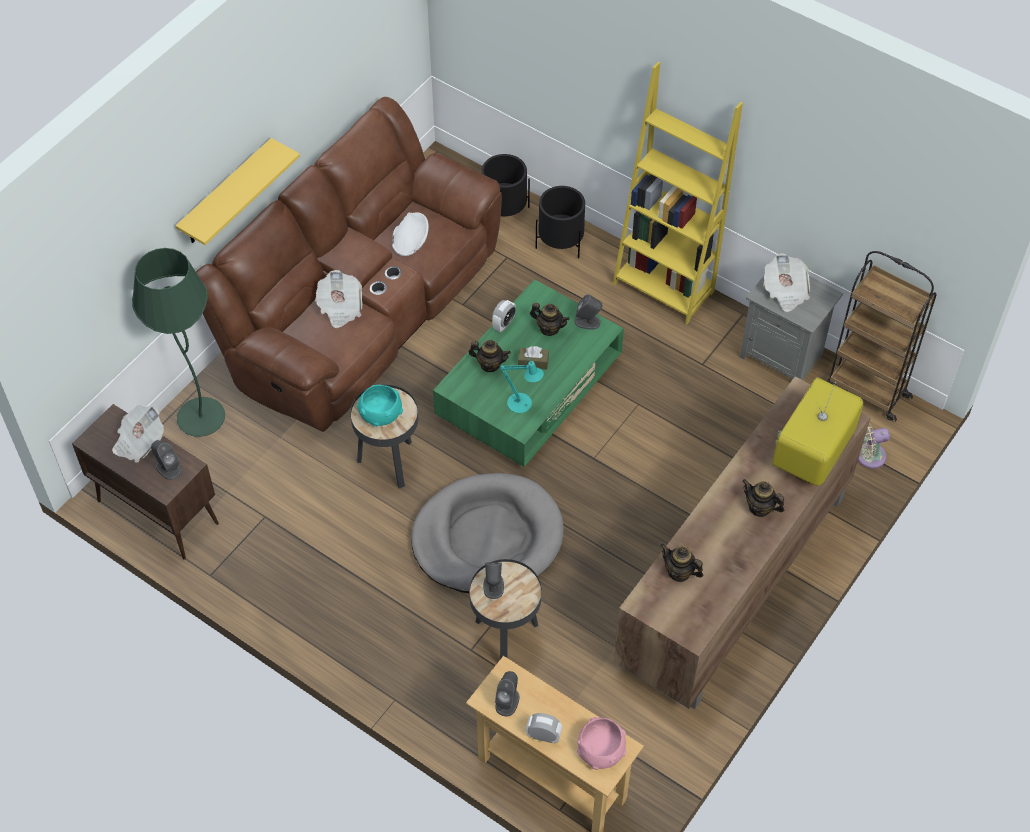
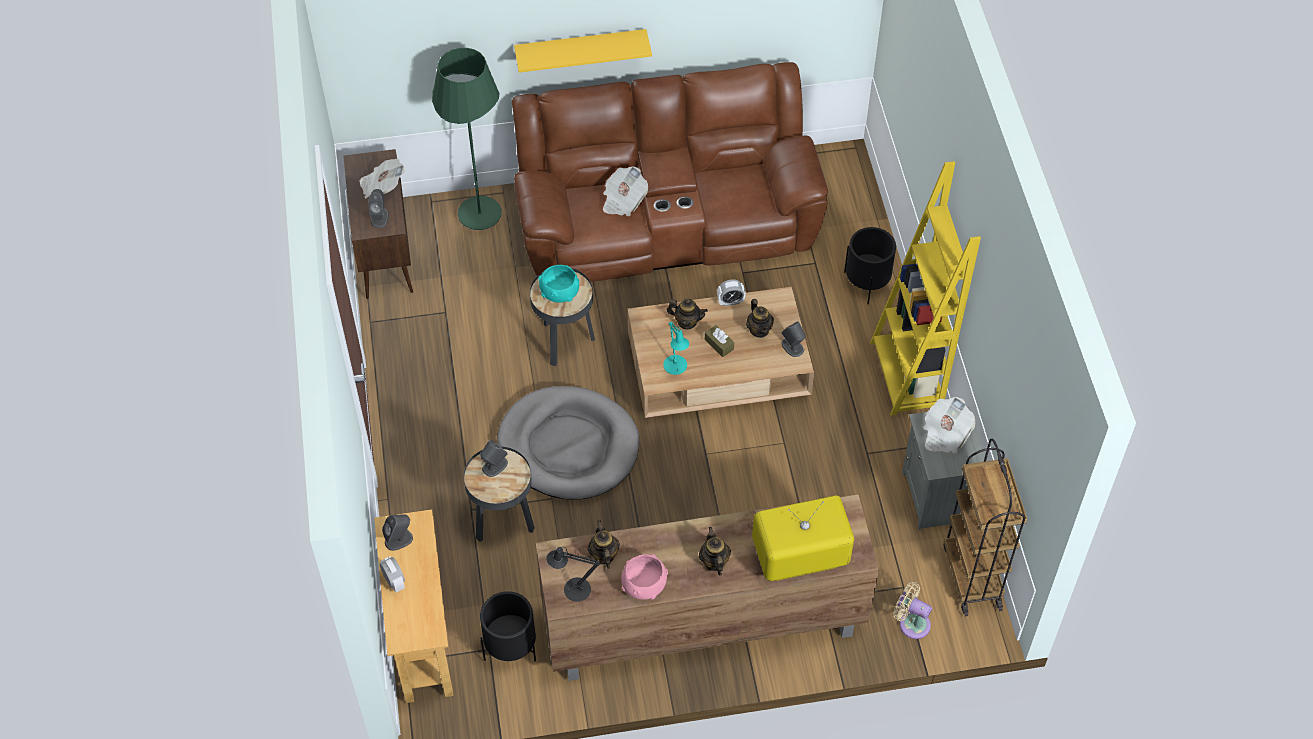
camera: 45 degrees right, 0 degrees up
(410, 235) = (731, 185): white hat -> none
(490, 364) = (687, 322): teapot -> teapot turned 45 degrees counterclockwise
(504, 212) = (852, 228): black planter -> black planter (510, 647)
(529, 389) = (718, 369): green coffee table -> brown coffee table
(601, 749) = (418, 623): pink bowl -> pink bowl (644, 584)
(689, 617) = (573, 590): none -> black table lamp

